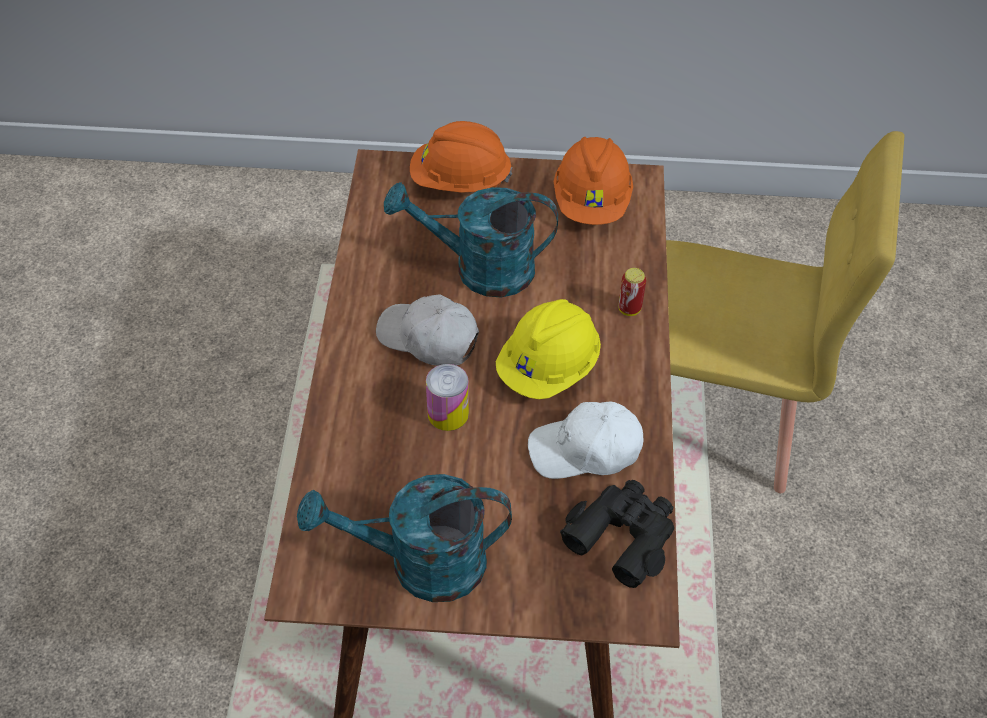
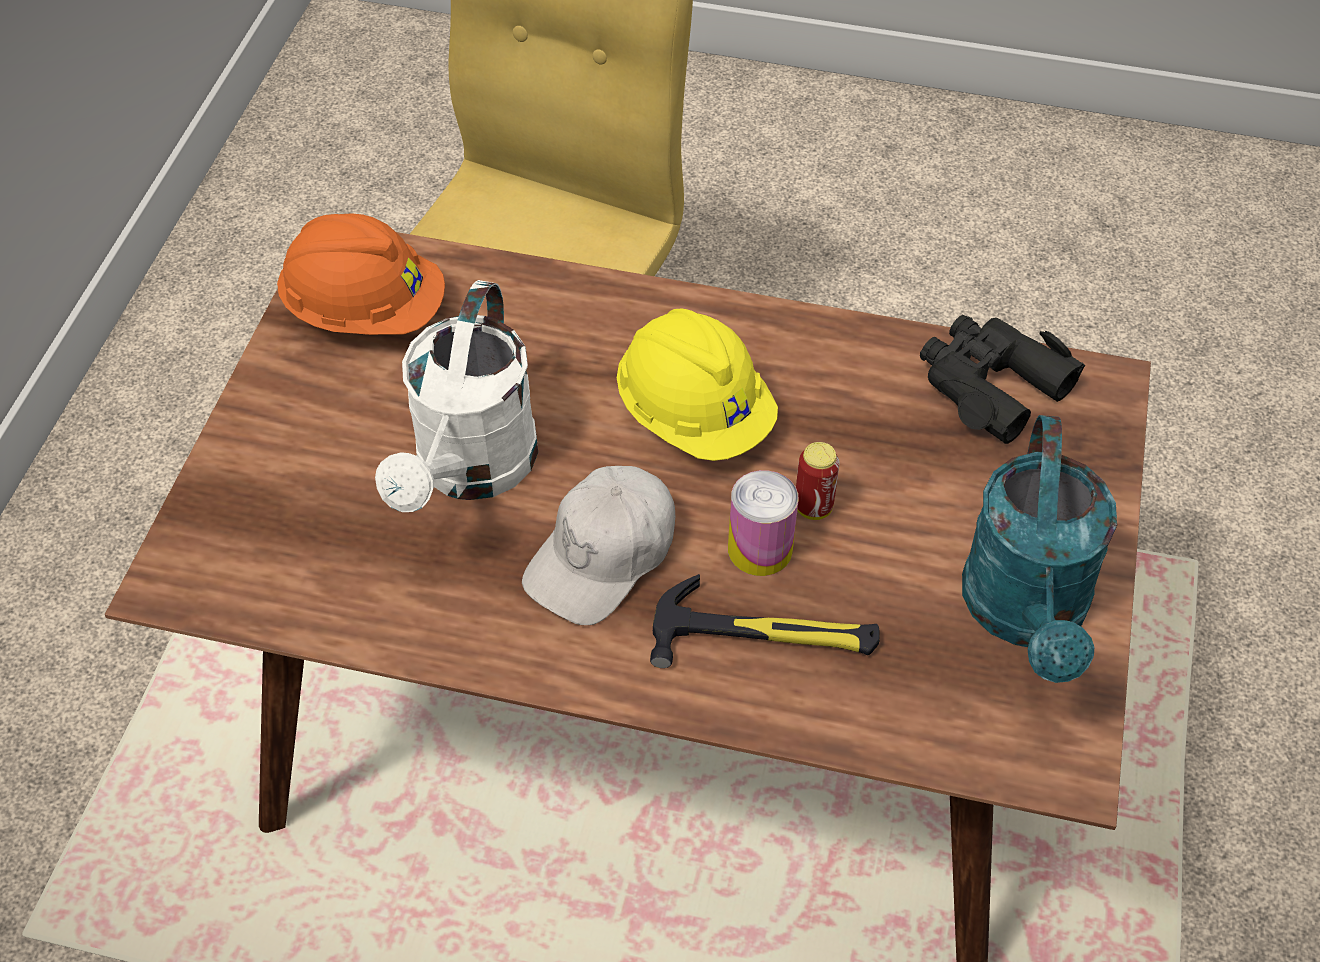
camera: 80 degrees left, 0 degrees up
(384, 423) = (765, 634): none -> hammer
(460, 181) = (254, 471): orange hard hat -> none
(479, 269) = (470, 471): turquoise watering can -> white watering can
(585, 450) = (847, 399): white cap -> none
(629, 309) = (599, 308): can -> can (813, 507)

